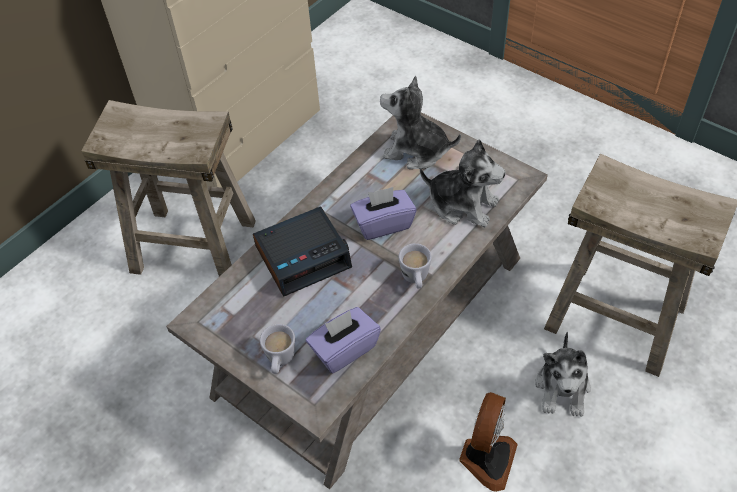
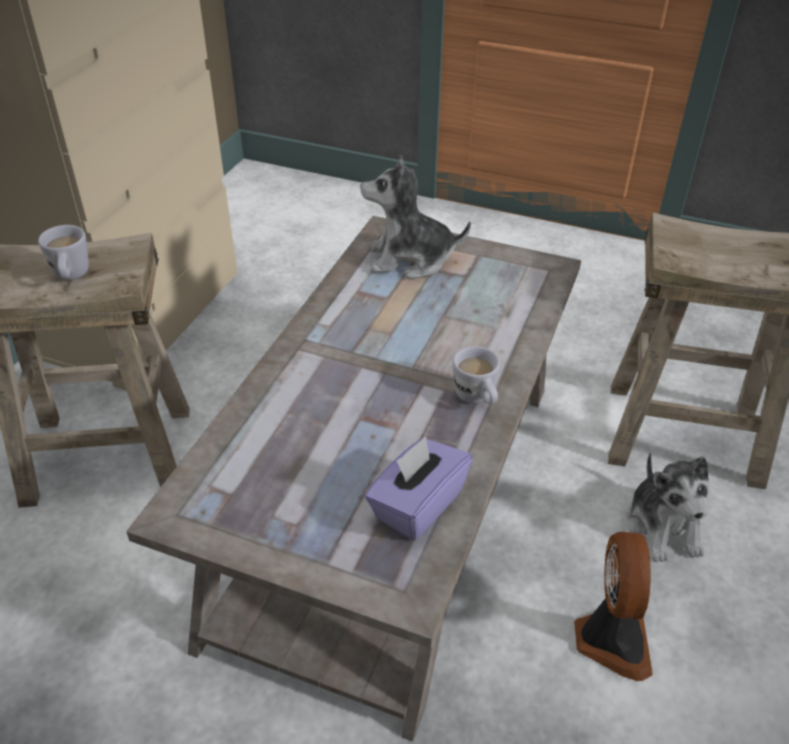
camera: 20 degrees left, 10 degrees down
(280, 361) = (327, 542): white mug -> white mug (71, 277)
(303, 256) = (309, 399): alarm clock -> none
(383, 224) = (403, 343): purple tissue box -> none
(462, 204) = (496, 306): plush toy -> none

